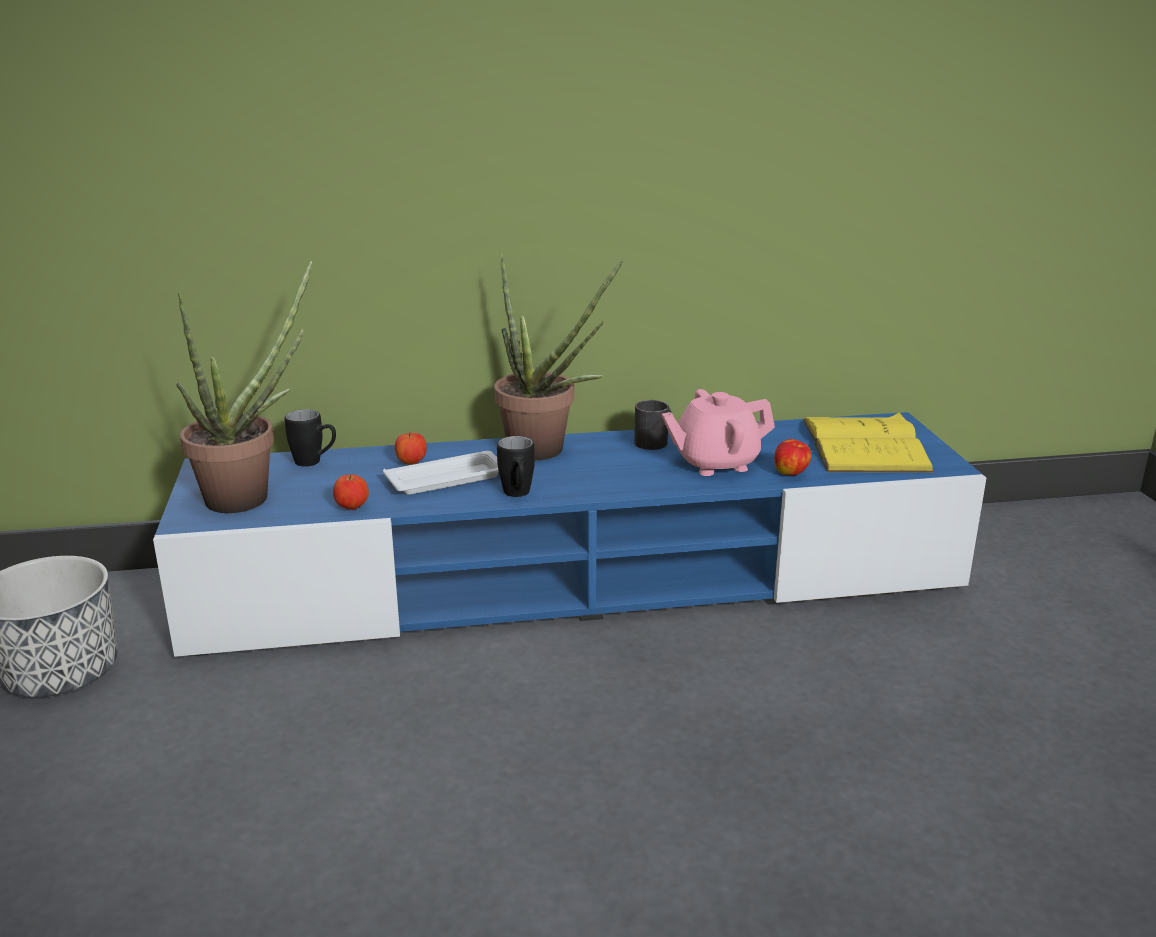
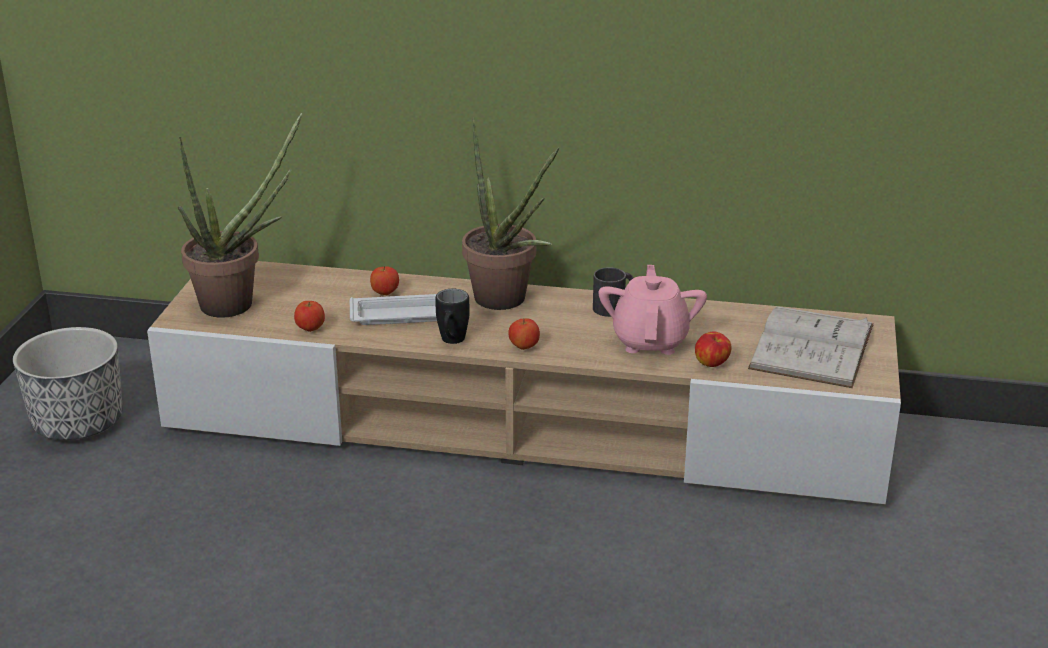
camera: 20 degrees right, 5 degrees up
(315, 462) = (307, 279): black mug -> none
(579, 581) = (525, 425): blue tv stand -> beige tv stand
(596, 488) = (524, 347): none -> apple
(715, 463) = (650, 341): pink teapot -> pink teapot turned 90 degrees clockwise
(865, 445) = (812, 346): yellow book -> white book

